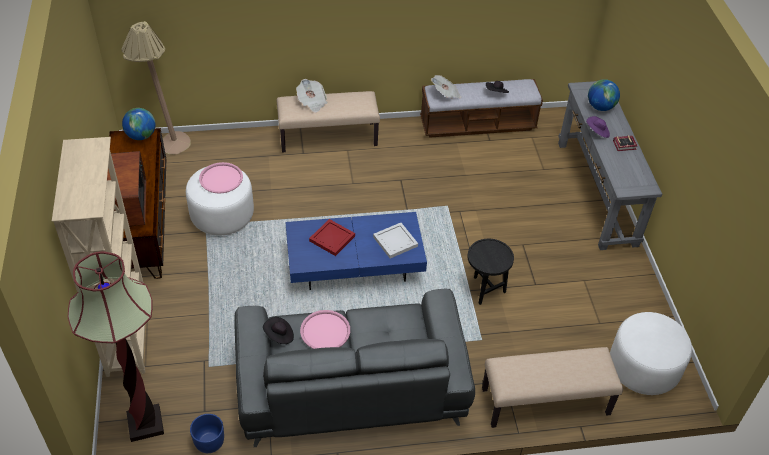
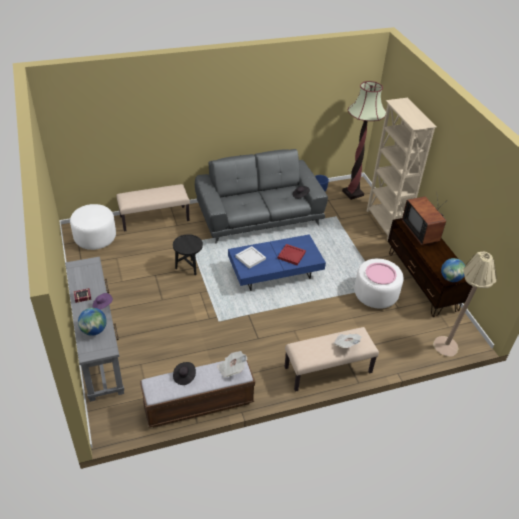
camera: 170 degrees right, 5 degrees down
(325, 331) = (277, 199): pink tray -> none

